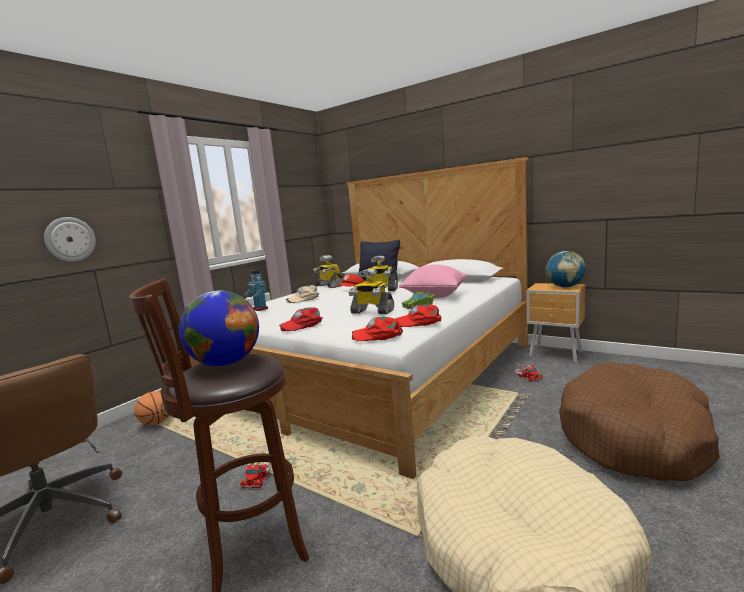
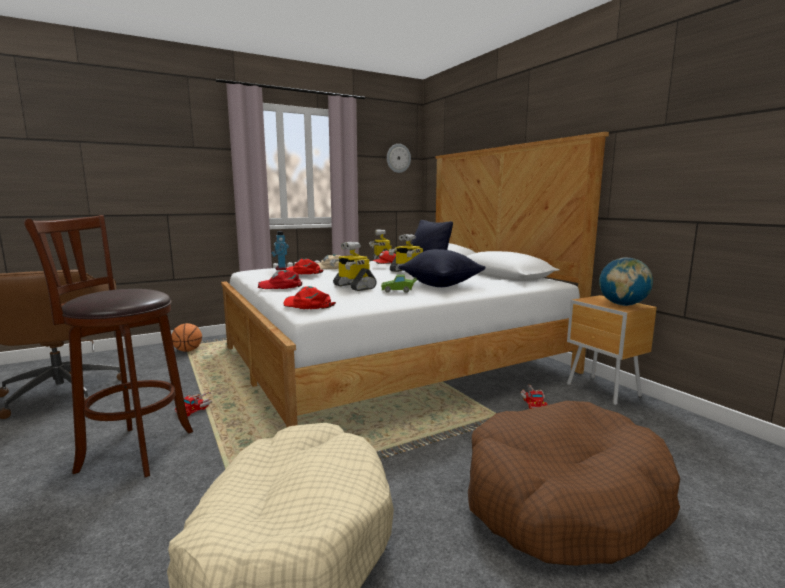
camera: 25 degrees right, 0 degrees up
(70, 239) = (150, 186): wall clock -> wall clock (398, 158)
(226, 363) = (121, 291): globe -> none
(419, 322) = (366, 302): red cap -> red cap (303, 272)
(435, 296) = (441, 285): pink pillow -> black pillow

